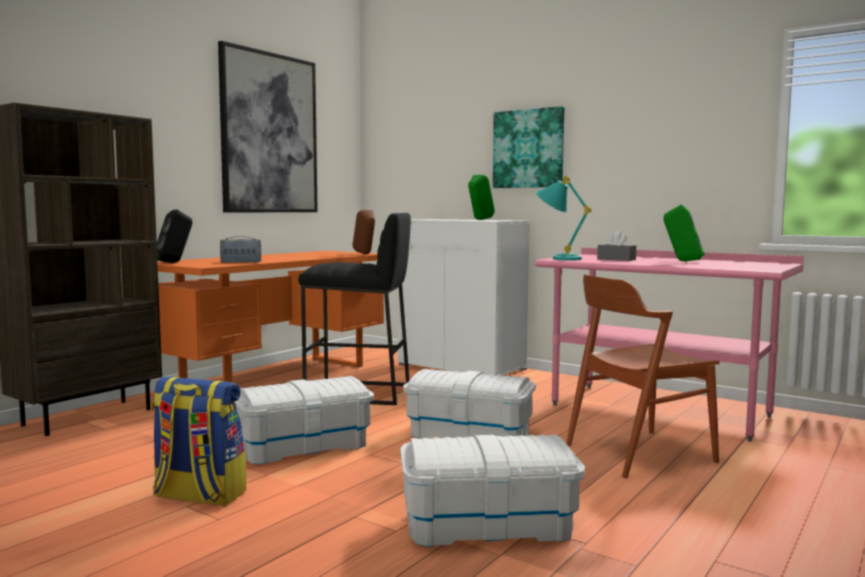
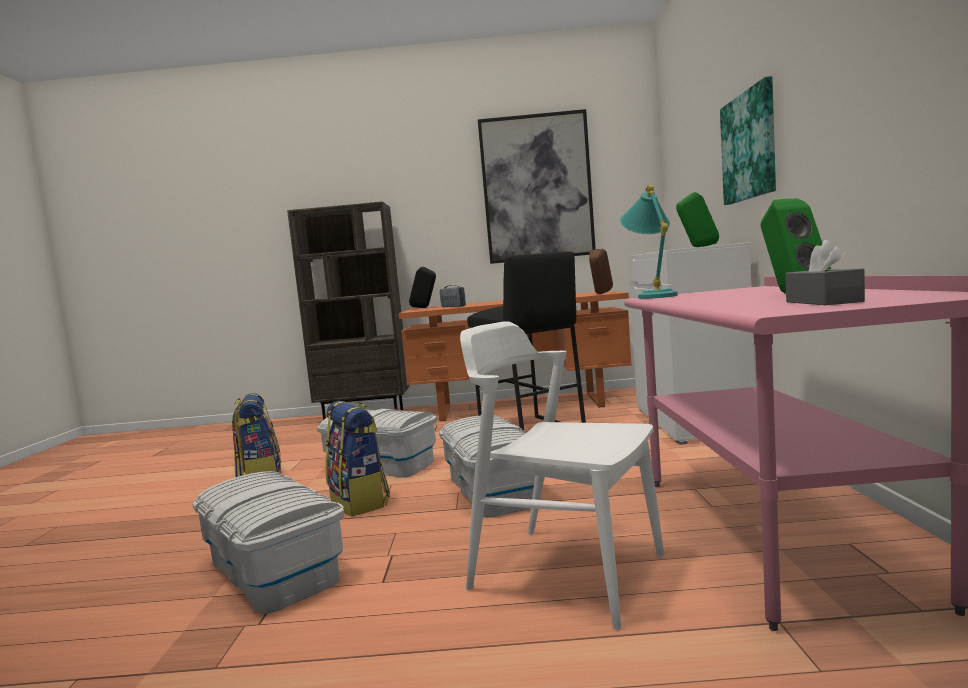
camera: 55 degrees right, 0 degrees up
(389, 471) = (360, 502): none -> backpack
(616, 259) = (717, 295): grey tissue box -> grey tissue box (823, 302)
(638, 453) = (566, 572): brown chair -> white chair

